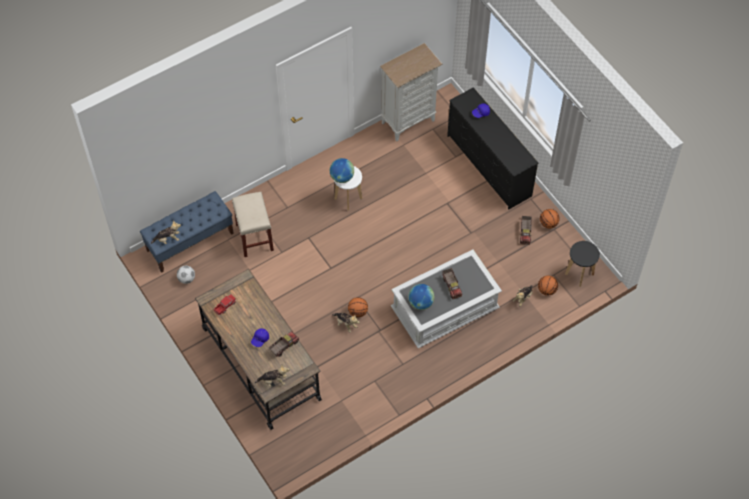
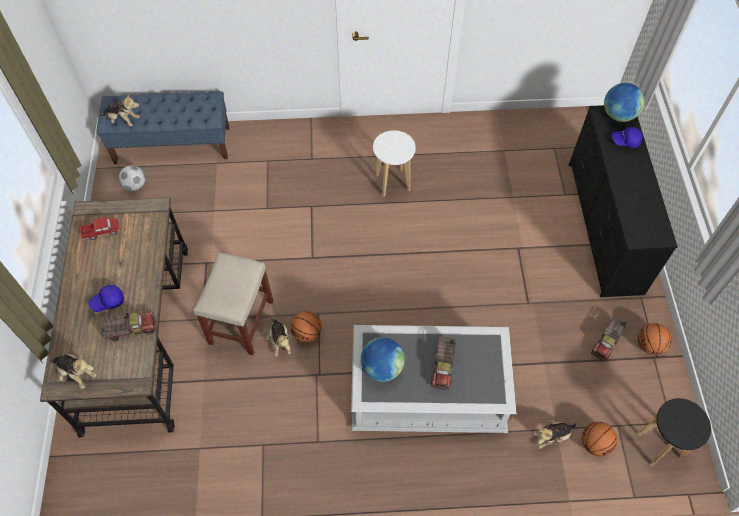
camera: 30 degrees right, 0 degrees up
(255, 238) = (248, 176): beige stool -> beige stool (241, 323)
(342, 177) = (386, 144): globe -> globe (618, 115)
(409, 122) = (528, 127): white dresser -> none

